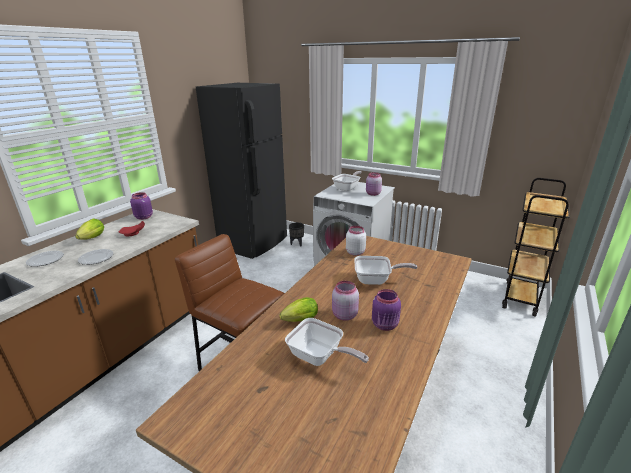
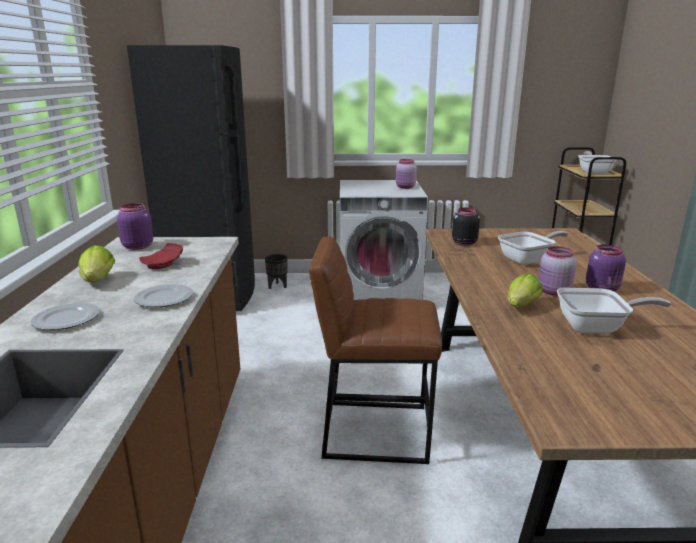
camera: 30 degrees left, 5 degrees down
(347, 188) = (366, 186): frying pan -> frying pan (593, 172)
(355, 252) = (463, 243): white jar -> black jar

